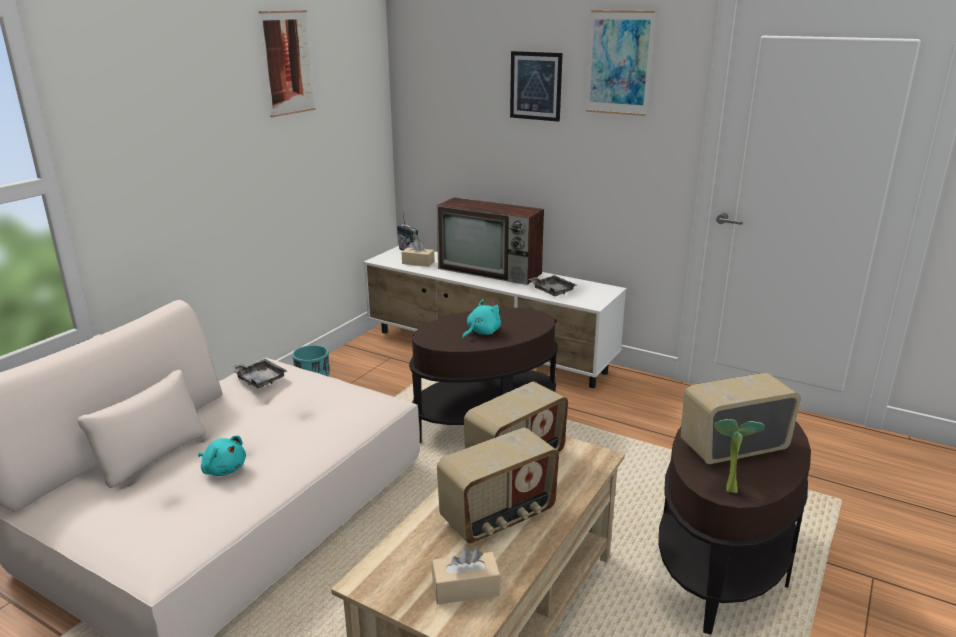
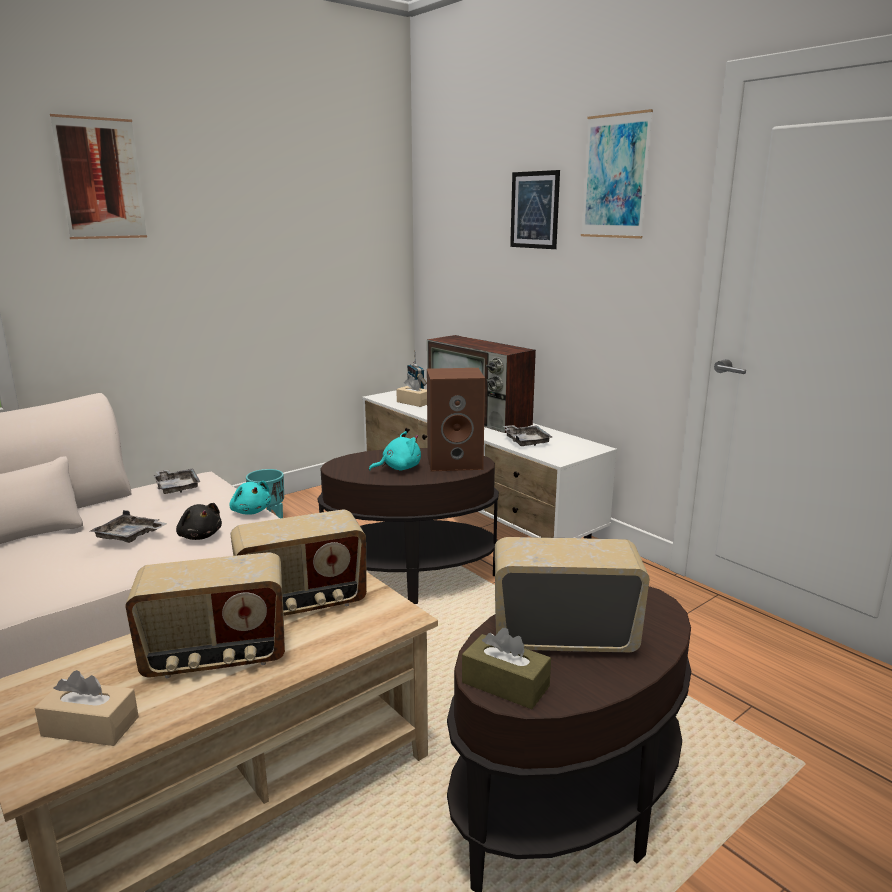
camera: 20 degrees right, 5 degrees down
(223, 469) = (56, 559): turquoise plush toy -> turquoise plush toy (251, 511)
(270, 435) = (129, 536): none -> grey tray
(288, 63) = (277, 181): picture -> picture (100, 179)
(335, 422) = (200, 536): none -> black plush toy
(521, 319) = (456, 462): none -> brown speaker
(728, 488) = (505, 684): potted plant -> brown tissue box

